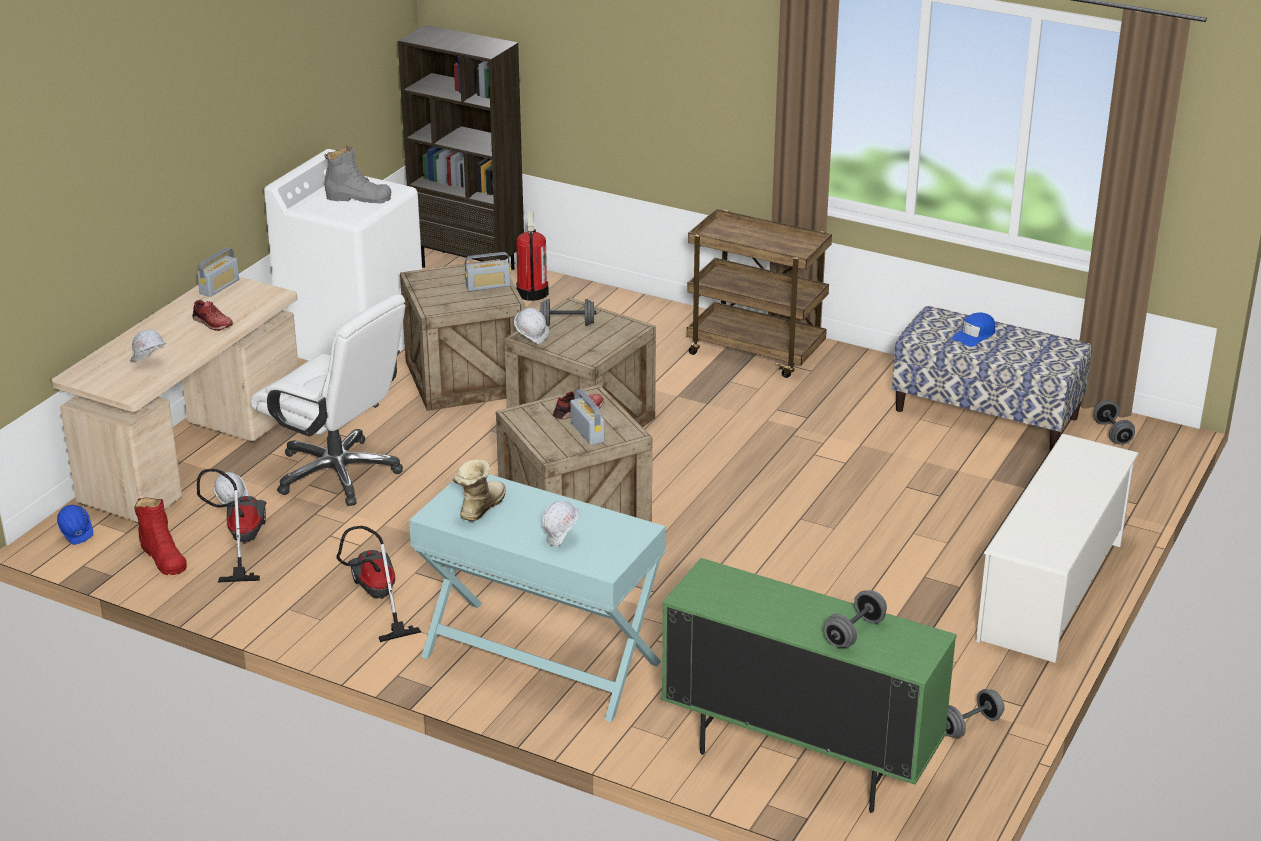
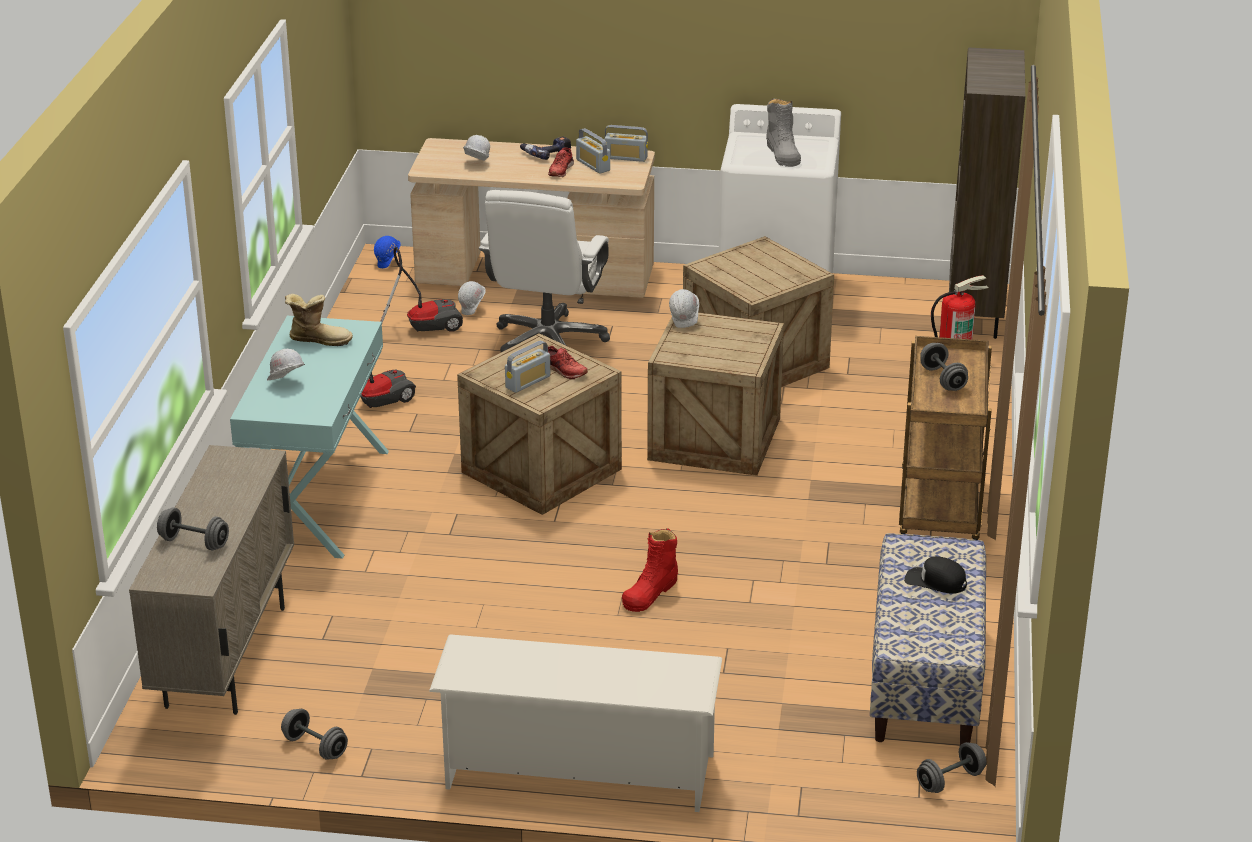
camera: 70 degrees right, 0 degrees up
(163, 557) = (380, 304): red boot -> red boot (650, 592)
(164, 323) = (546, 153): none -> power drill
(488, 286) = (772, 280): radio -> radio (593, 165)
(567, 324) = (727, 333): grey dumbbell -> grey dumbbell (943, 379)
(799, 760) = (226, 656): green cabinet -> beige cabinet
(974, 335) = (935, 581): blue cap -> black cap

